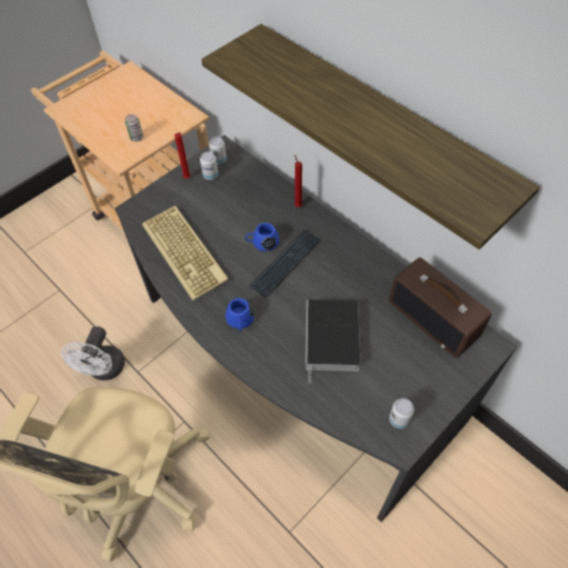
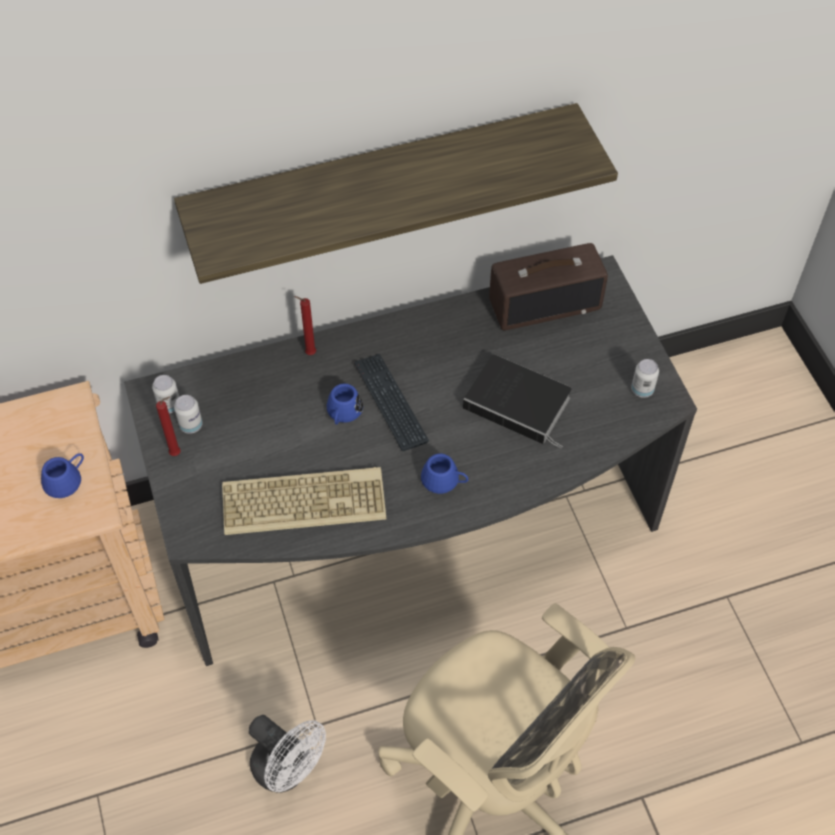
camera: 65 degrees left, 0 degrees up
(137, 138) = (67, 480): can -> blue mug

